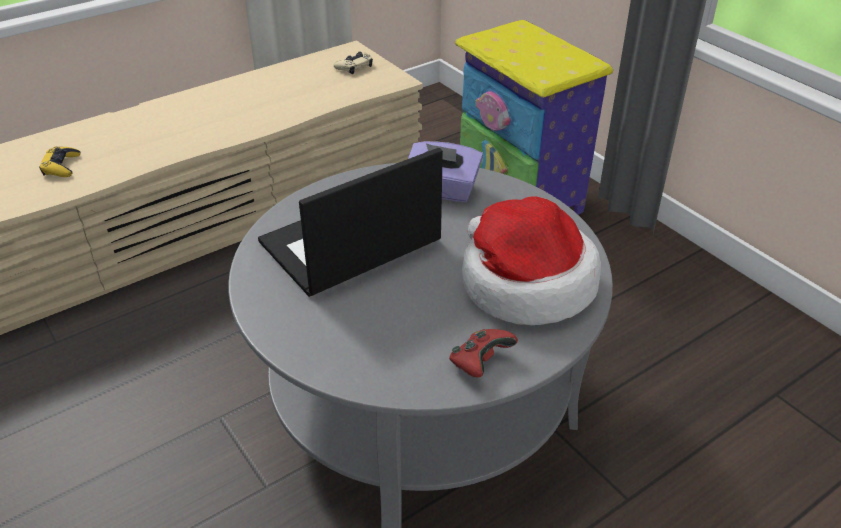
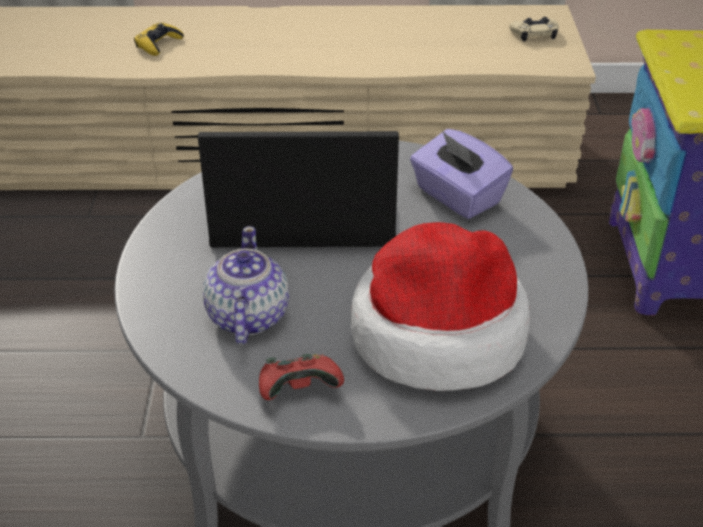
camera: 35 degrees right, 0 degrees up
(390, 332) = (246, 317): none -> teapot

